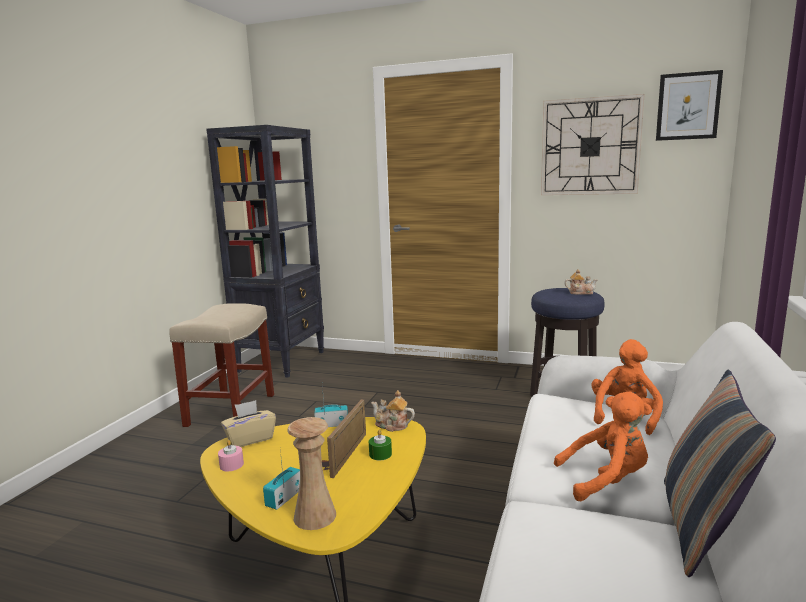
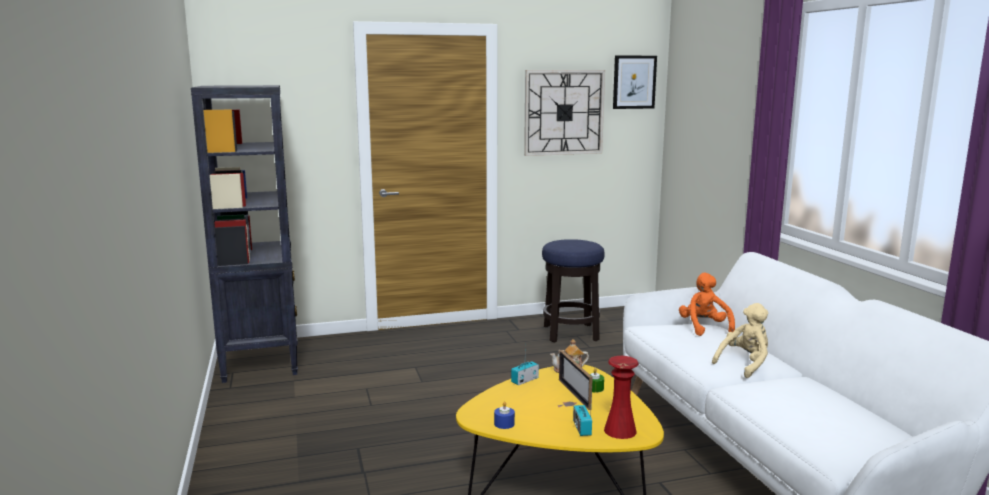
camera: 35 degrees left, 0 degrees up
(231, 409) = (285, 417): beige stool -> none
(231, 465) = (504, 424): pink candle -> blue candle
(250, 439) = (481, 405): beige tissue box -> none
(315, 516) = (620, 430): beige vase -> red vase
(580, 293) = (583, 243): teapot -> none
(606, 480) = (744, 364): orange plush toy -> beige plush toy
(700, 528) = (810, 373): pillow -> none

